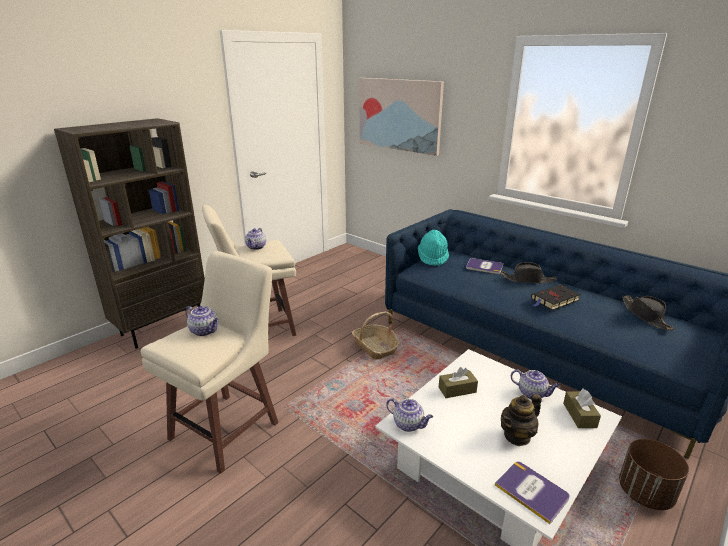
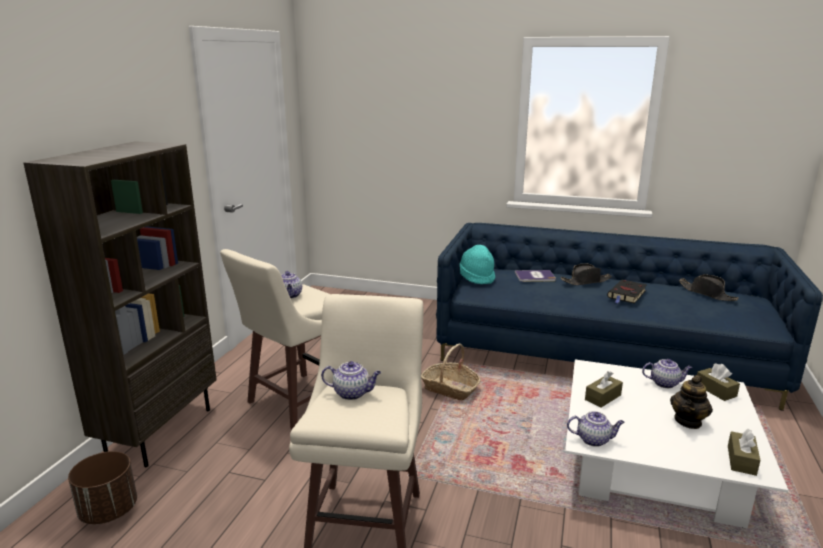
camera: 25 degrees left, 5 degrees down
(399, 115) = (383, 123): picture -> none
(532, 491) = (741, 460): book -> brown tissue box
(645, 493) = (779, 447): brown planter -> brown planter (109, 511)

